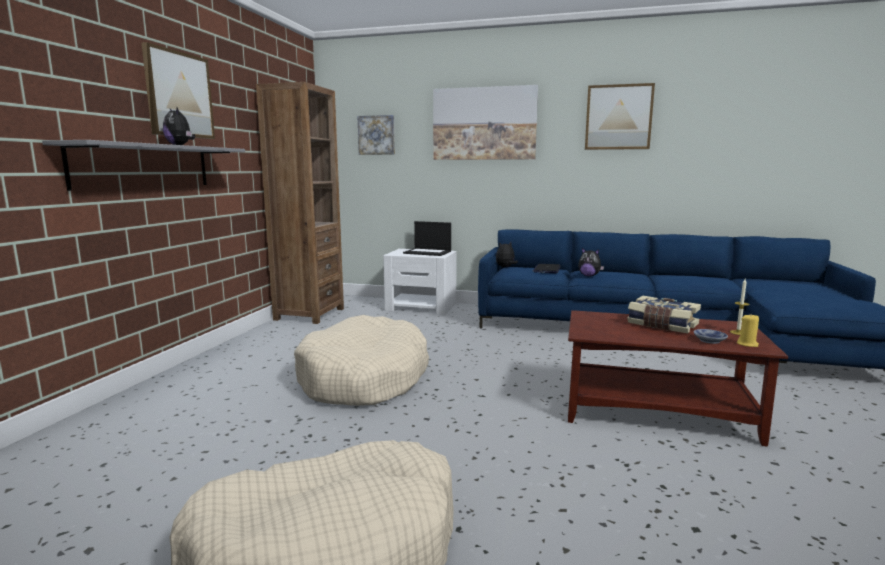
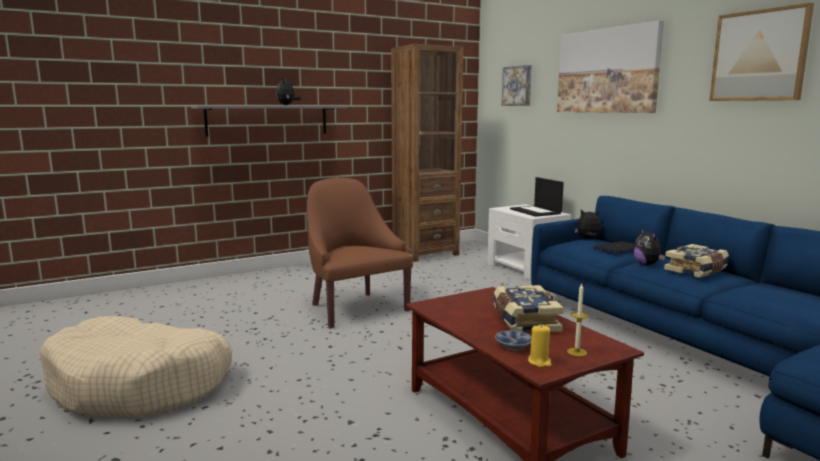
camera: 45 degrees right, 0 degrees up
(178, 95) = (305, 66): picture -> none
(364, 379) = (355, 308): beige dog bed -> brown armchair
(622, 273) = (696, 270): none -> book

